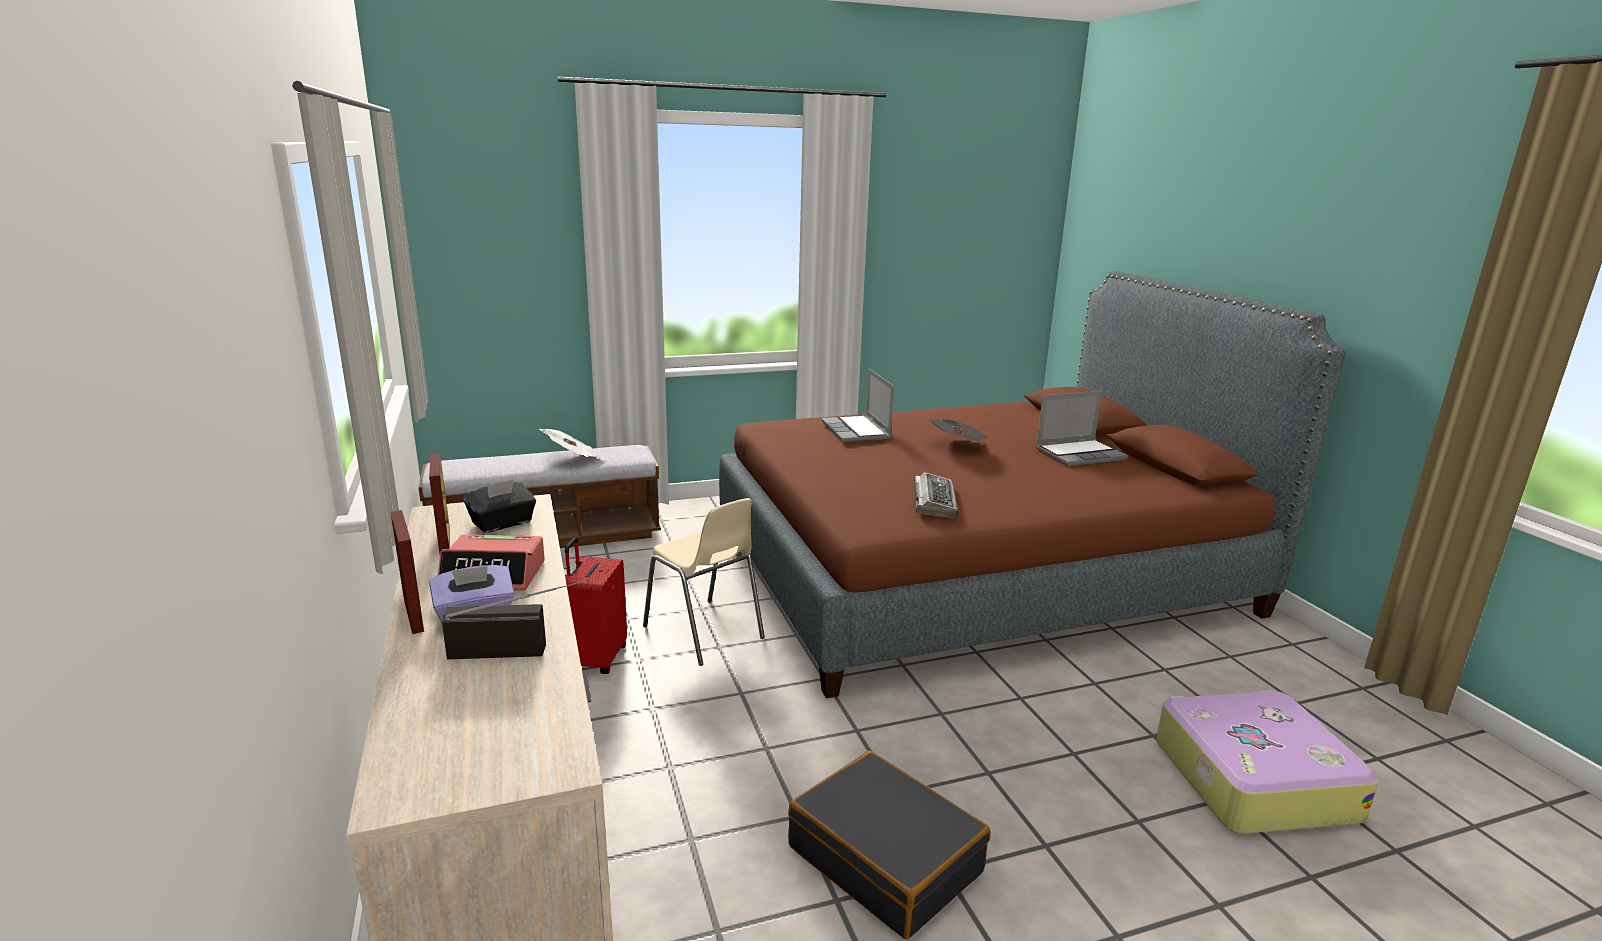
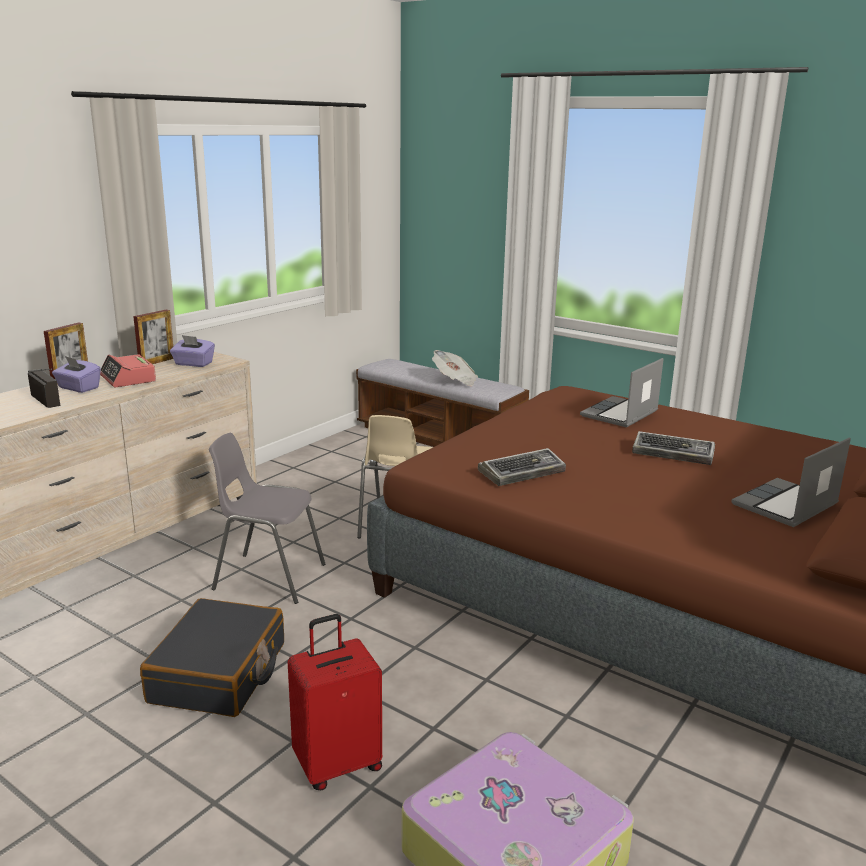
camera: 55 degrees right, 0 degrees up
(503, 523) = (193, 364): black tissue box -> purple tissue box
(595, 659) = (323, 506): red suitcase -> red suitcase (337, 764)
(713, 754) = (268, 577): none -> grey chair
(958, 446) = (674, 454): newspaper -> keyboard
(1080, 454) = (785, 506): laptop -> laptop turned 105 degrees clockwise

